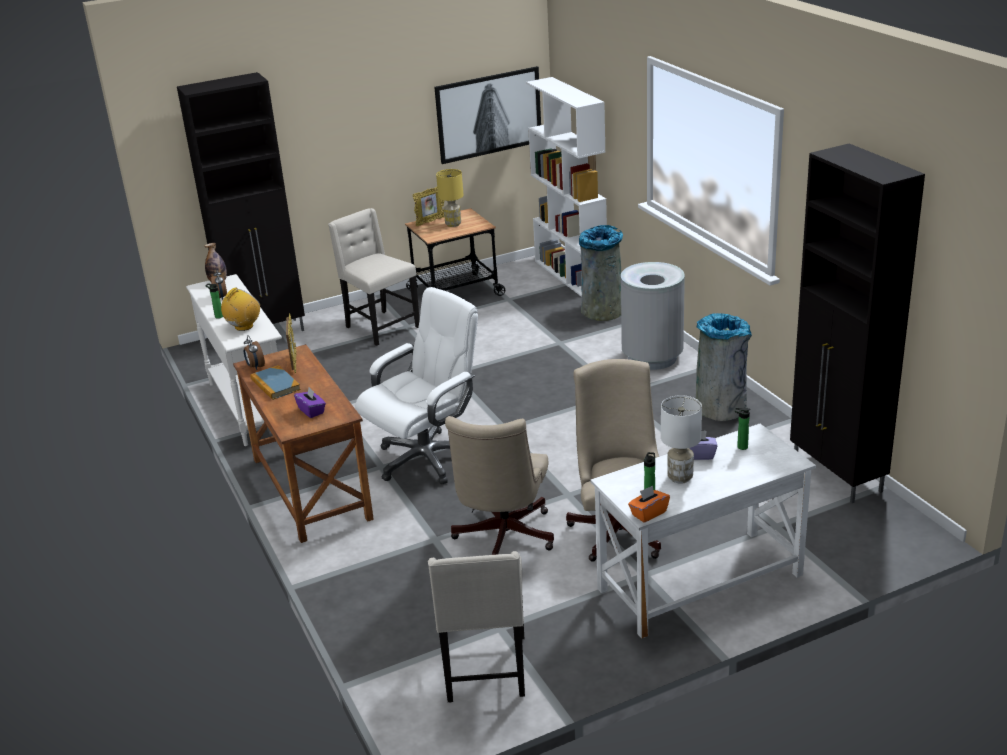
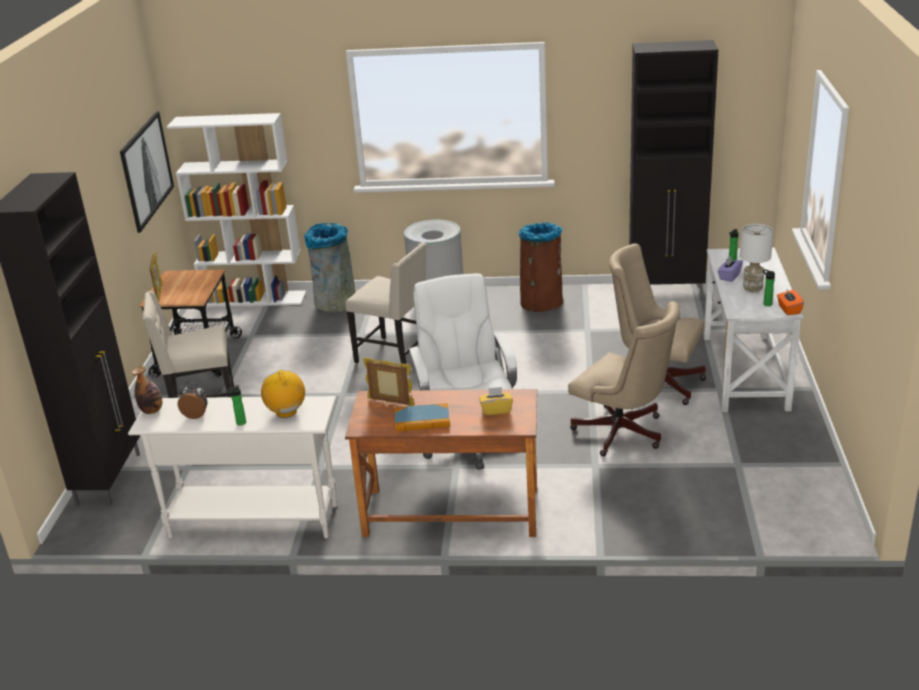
camera: 60 degrees left, 0 degrees up
(255, 367) = (370, 425): alarm clock -> none
(311, 411) = (496, 410): purple tissue box -> yellow tissue box
(453, 224) = (185, 285): yellow table lamp -> none
(485, 671) = (784, 484): beige chair -> beige chair (395, 355)
(720, 409) = (542, 302): grey trash can -> brown trash can

